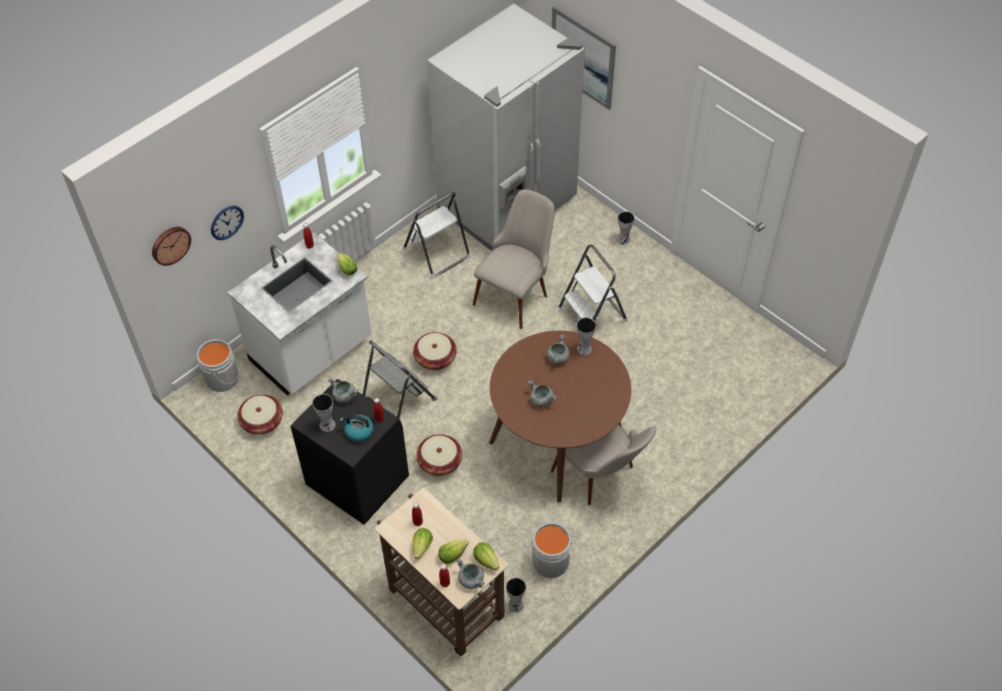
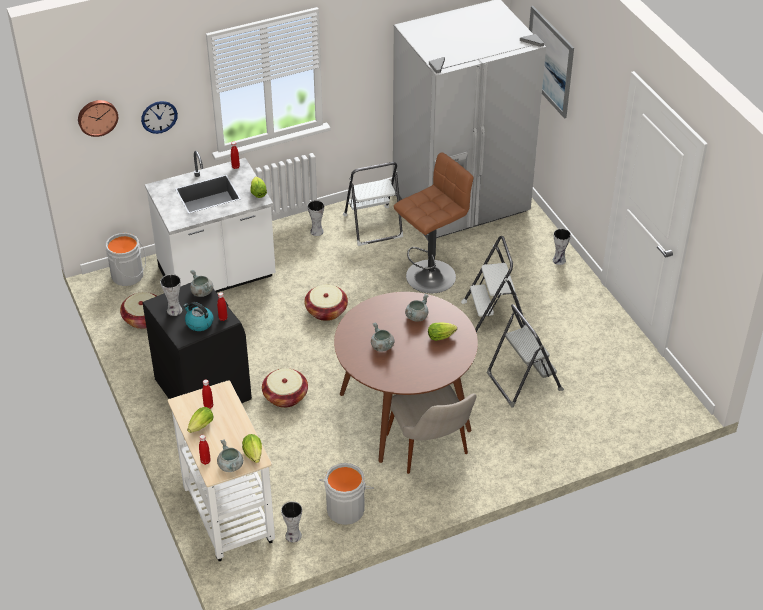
camera: 20 degrees right, 10 degrees down
(396, 402) = (271, 336): grey step ladder -> grey step ladder (521, 381)
(444, 603) = (227, 514): brown cart -> white cart
(454, 554) = (227, 440): lettuce -> lettuce (442, 336)
(516, 292) = (431, 276): beige chair -> brown stool
(583, 348) = (445, 315): vase -> vase (316, 231)

